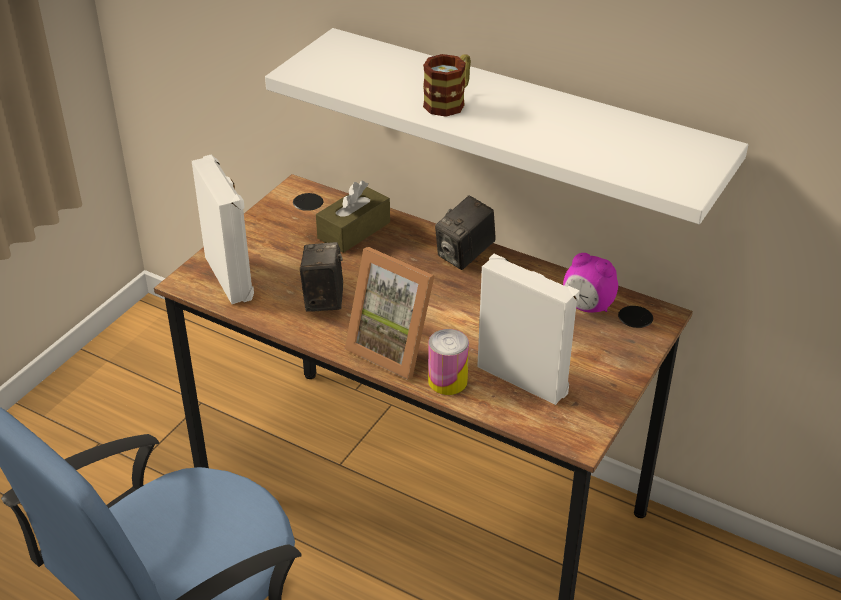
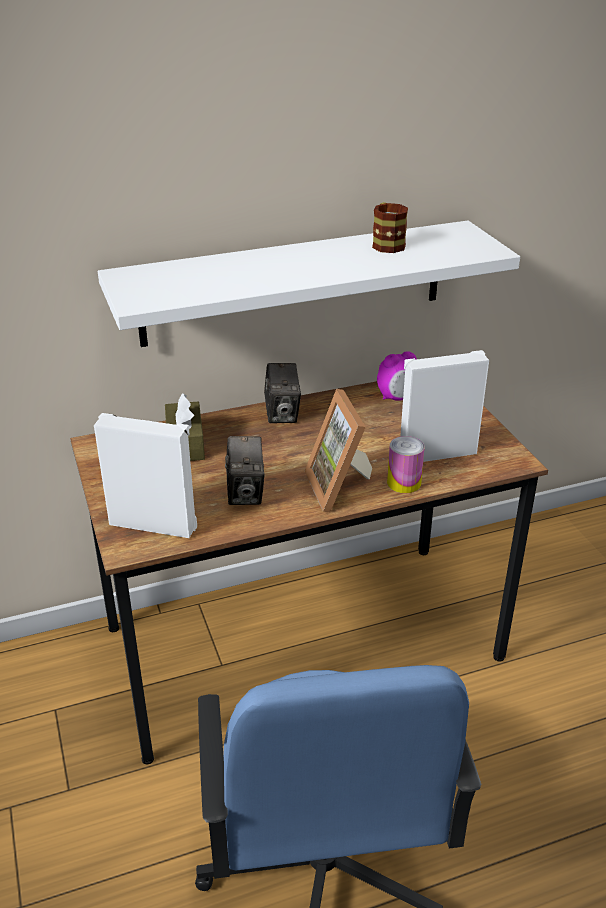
camera: 50 degrees left, 5 degrees down
(323, 300) = (245, 493): camera -> camera turned 135 degrees counterclockwise
(395, 348) = (341, 487): picture frame -> picture frame turned 90 degrees clockwise
(449, 102) = (279, 272): mug -> mug (386, 243)

